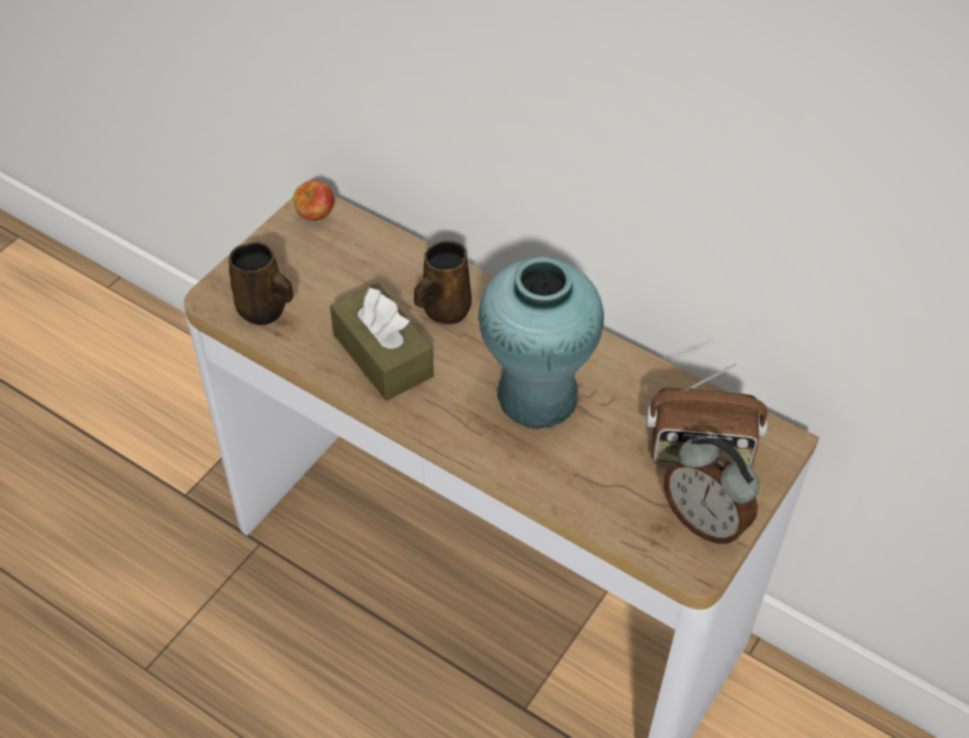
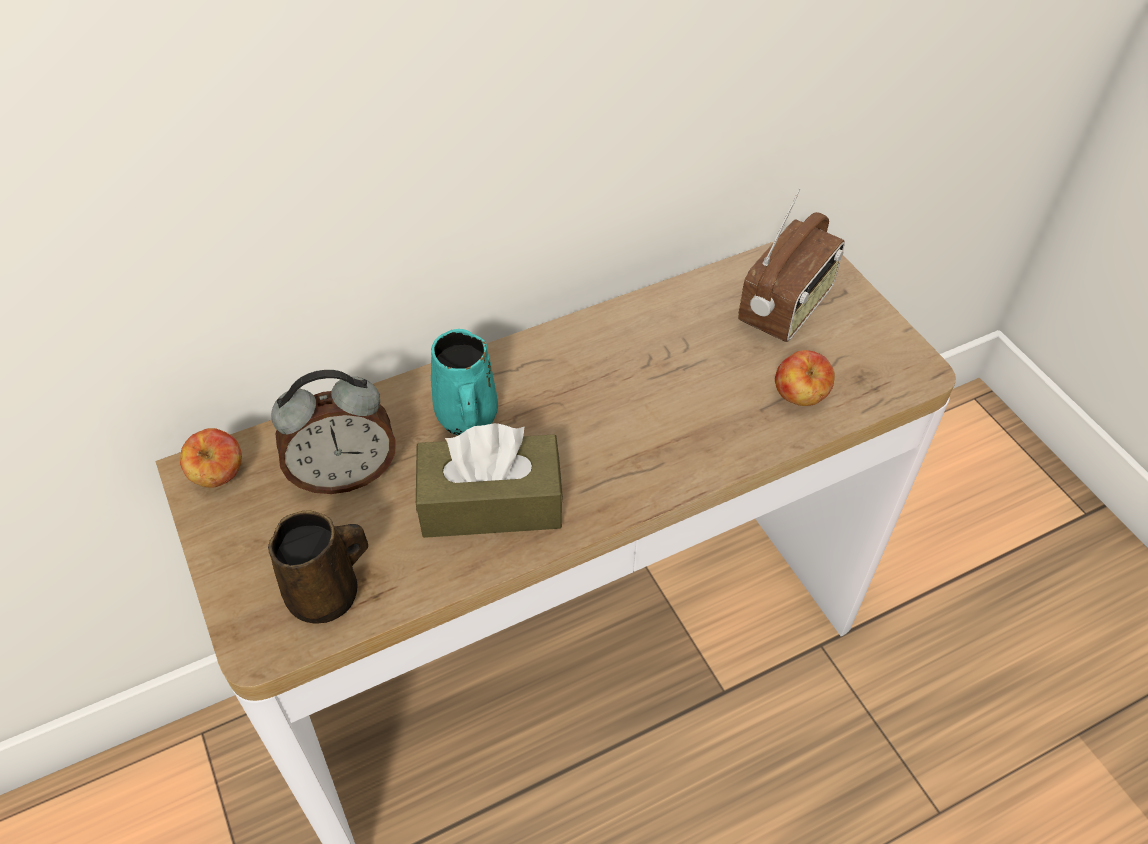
camera: 60 degrees left, 0 degrees up
(444, 310) = (467, 419): brown mug -> turquoise mug
(537, 396) = (642, 394): turquoise vase -> none
(606, 494) = (799, 397): none -> apple
(705, 521) = (869, 341): alarm clock -> alarm clock (345, 474)

